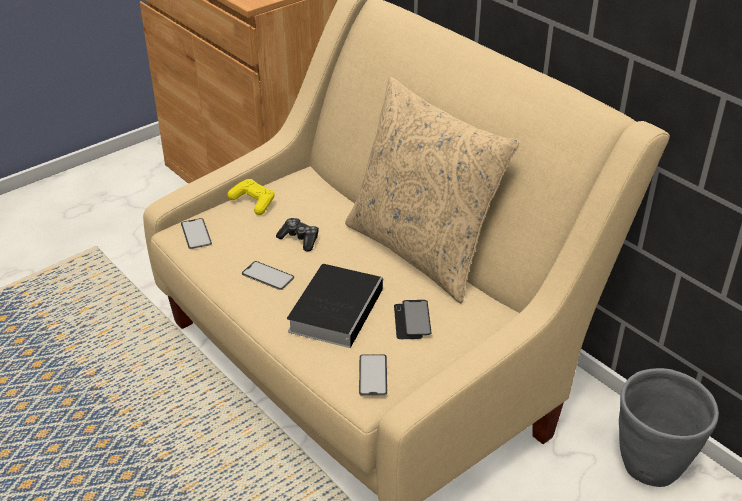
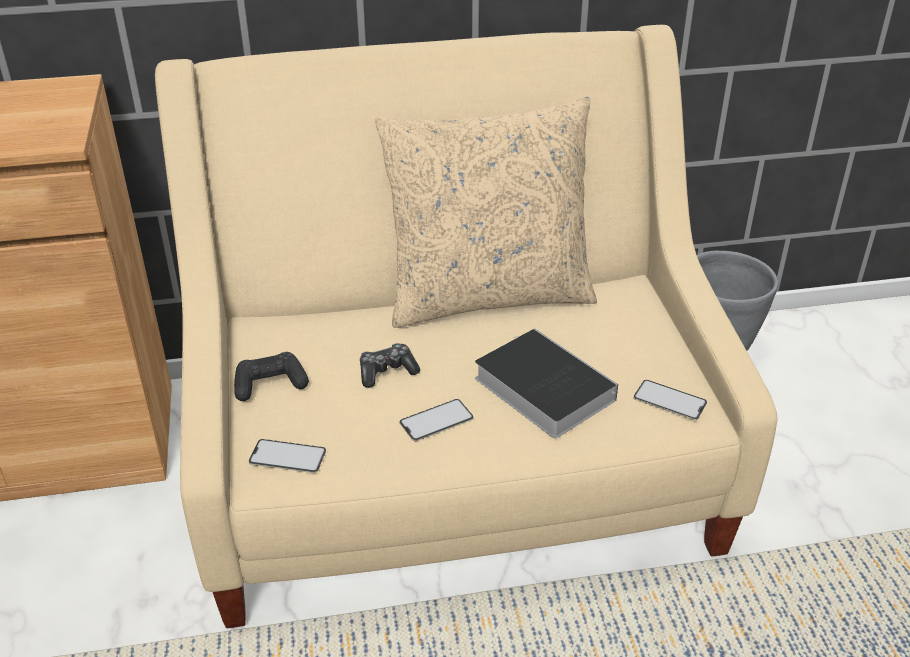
camera: 60 degrees left, 0 degrees up
(253, 202) = (270, 384): yellow game controller -> black game controller
(412, 321) = (601, 343): phone -> none

